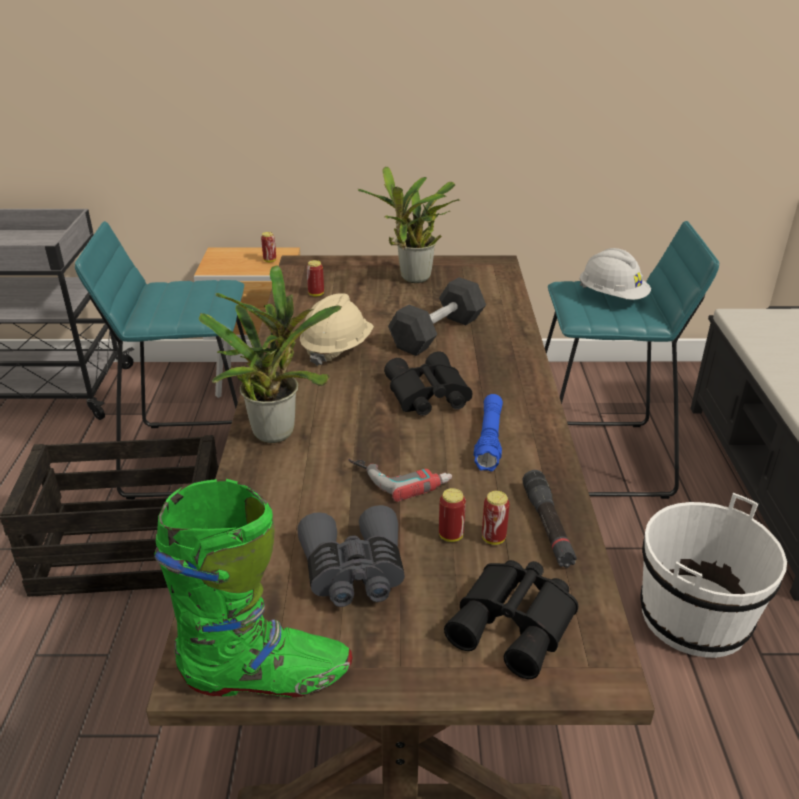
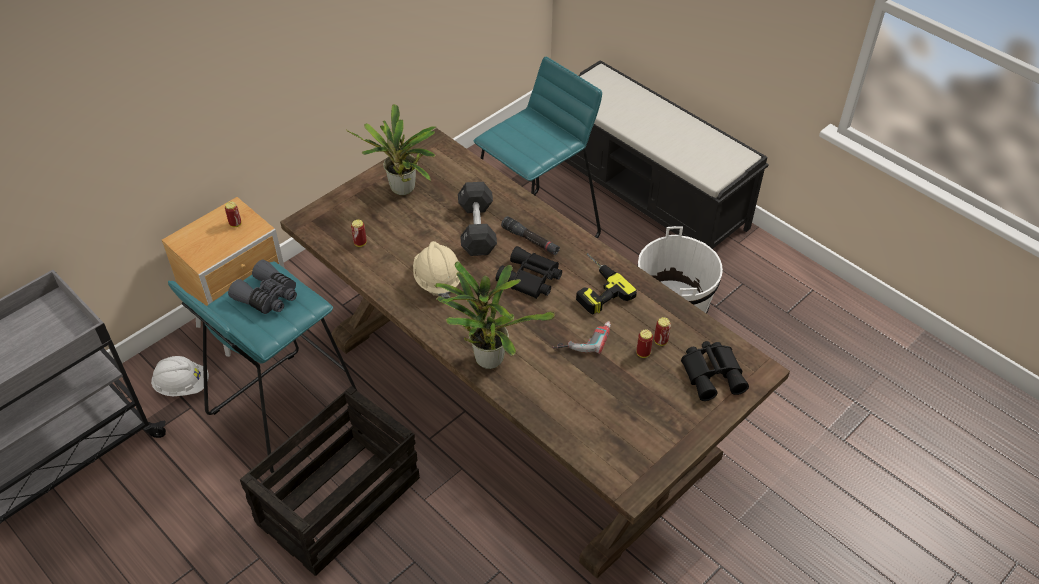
camera: 45 degrees left, 15 degrees up
(266, 677) = (657, 469): green boot -> none
(354, 572) = (628, 401): grey binoculars -> grey binoculars (268, 296)
(489, 439) = (594, 287): blue flashlight -> power drill
(548, 526) = (673, 318): black flashlight -> black flashlight (530, 240)
(612, 297) = (527, 133): white hard hat -> white hard hat (182, 386)

